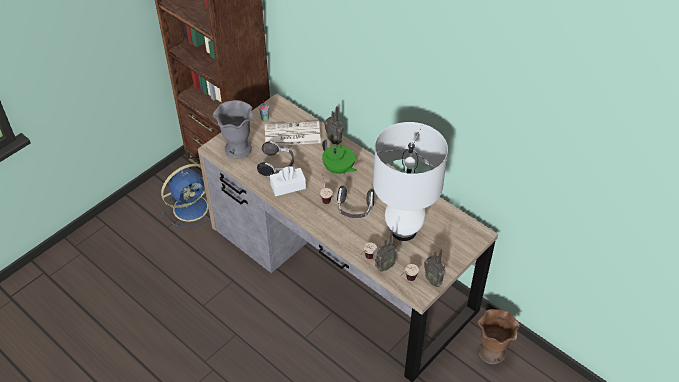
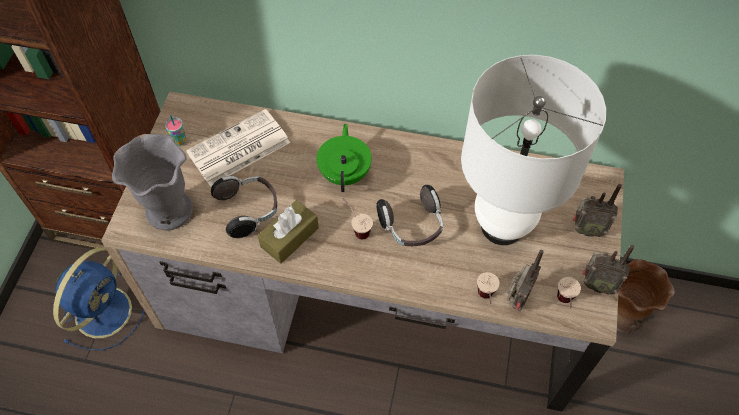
camera: 30 degrees left, 10 degrees up
(288, 186) = (289, 237): white tissue box -> brown tissue box
(334, 140) = (308, 129): radio -> radio (586, 229)
(338, 169) = (345, 173): green teapot -> green teapot turned 105 degrees counterclockwise

